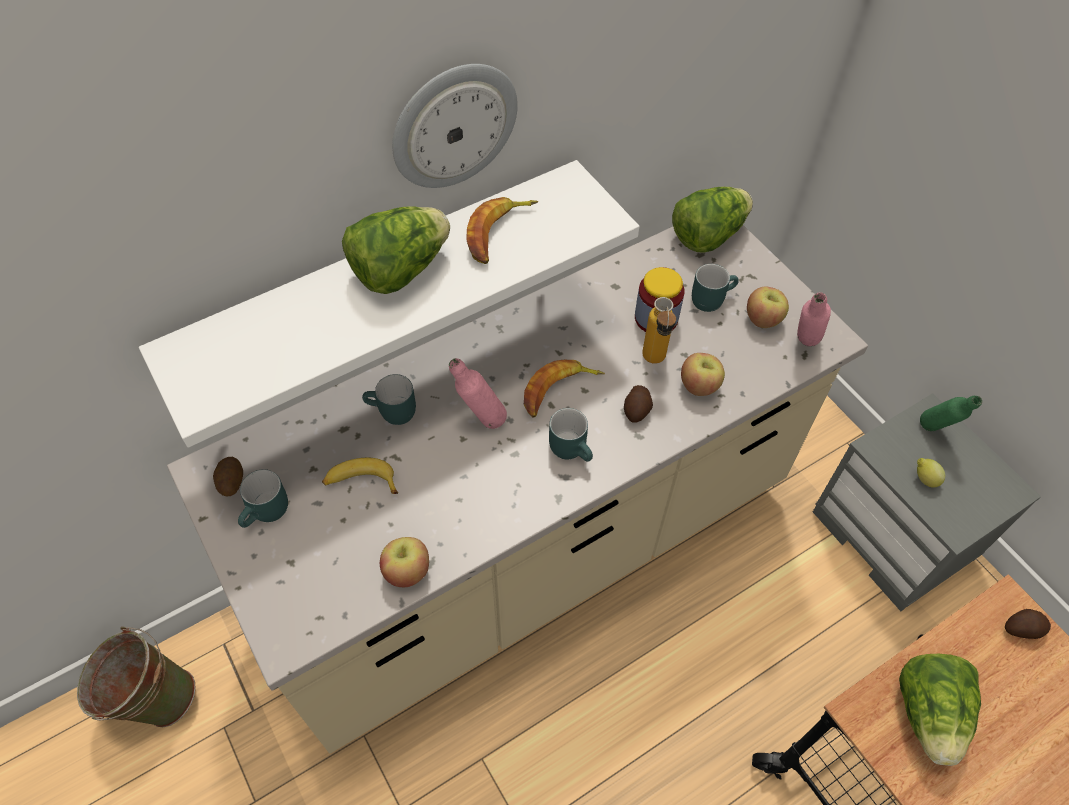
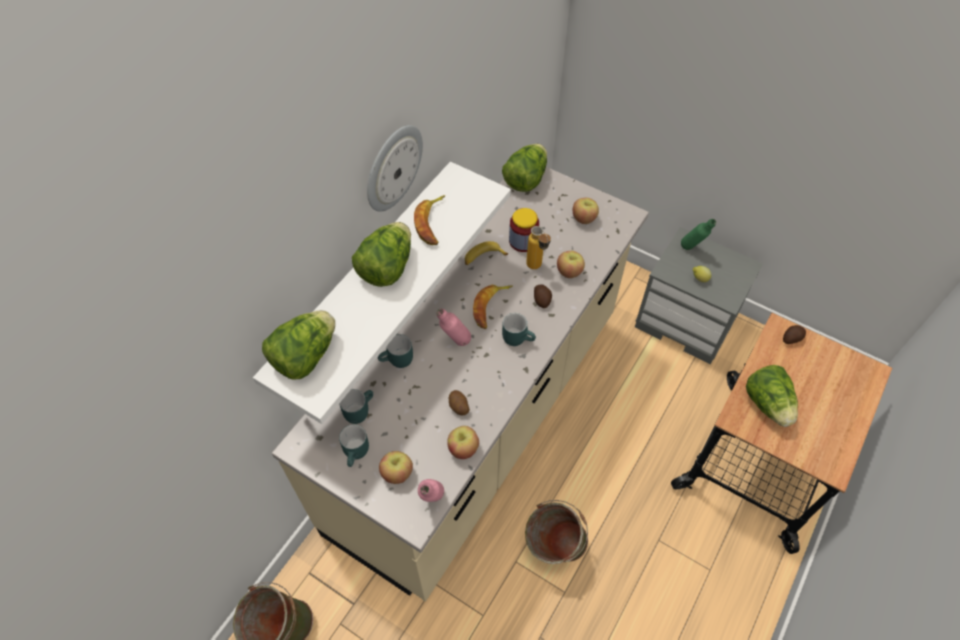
camera: 25 degrees left, 0 degrees up
(219, 346) = (305, 356): none -> lettuce
(231, 482) = (321, 445): potato -> potato (458, 406)
(301, 564) = (397, 473): none -> apple
(360, 482) = (403, 410): banana -> banana (483, 257)
(541, 767) = (553, 548): none -> green bucket
(710, 297) = (547, 216): turquoise mug -> turquoise mug (358, 410)
(803, 346) = (614, 226): pink bottle -> pink bottle (432, 502)

